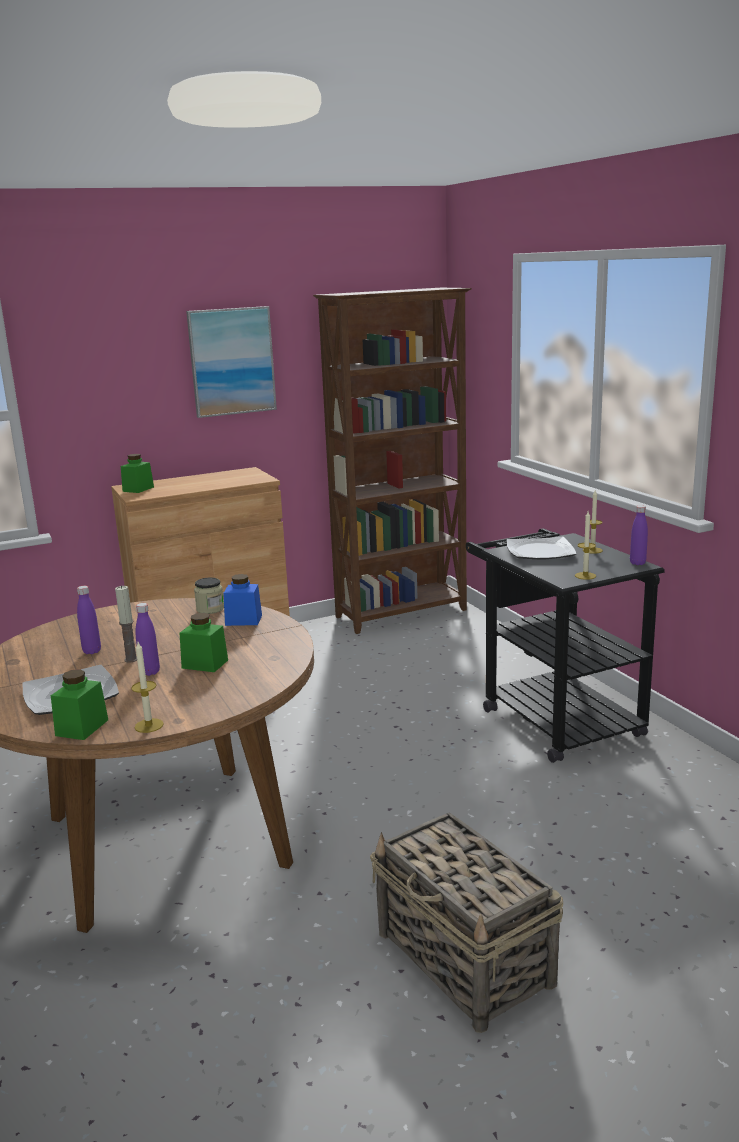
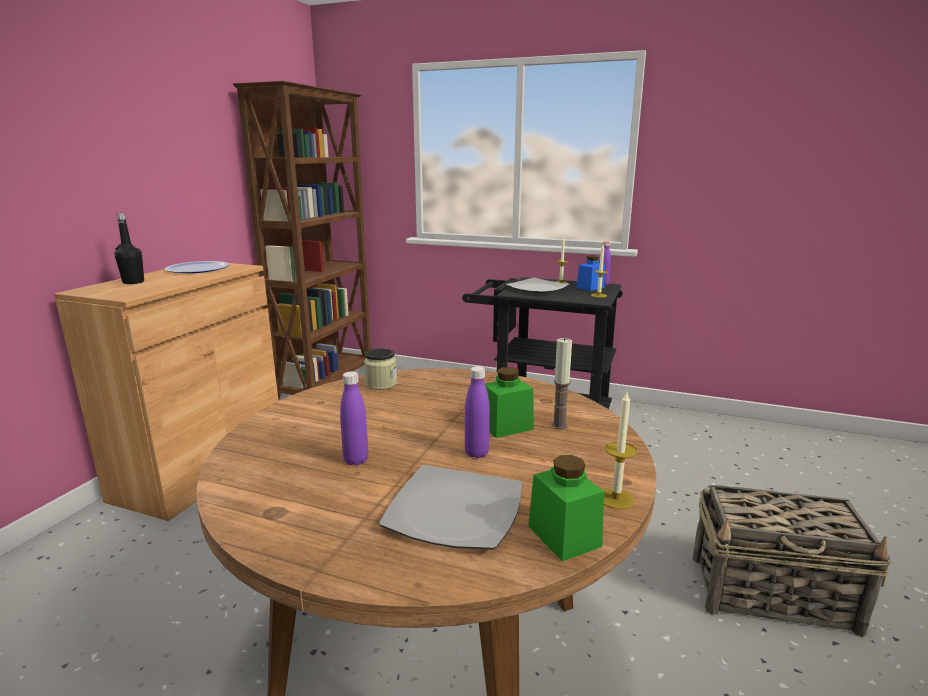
camera: 45 degrees left, 0 degrees up
(131, 659) = (423, 450): candle -> candle (559, 425)
(138, 489) = (108, 290): green jar -> none
(166, 483) = (133, 282): none -> black bottle
(230, 476) = (198, 269): none -> plate
(231, 361) = (166, 145): picture -> none
(243, 620) = (438, 383): blue jar -> blue jar (590, 287)

